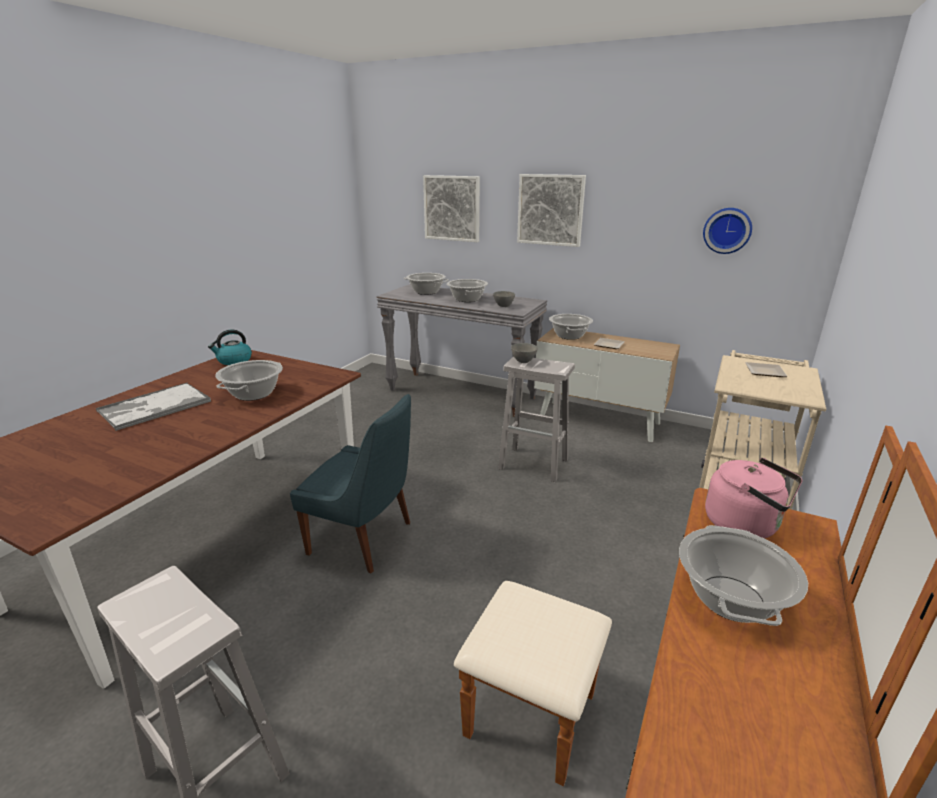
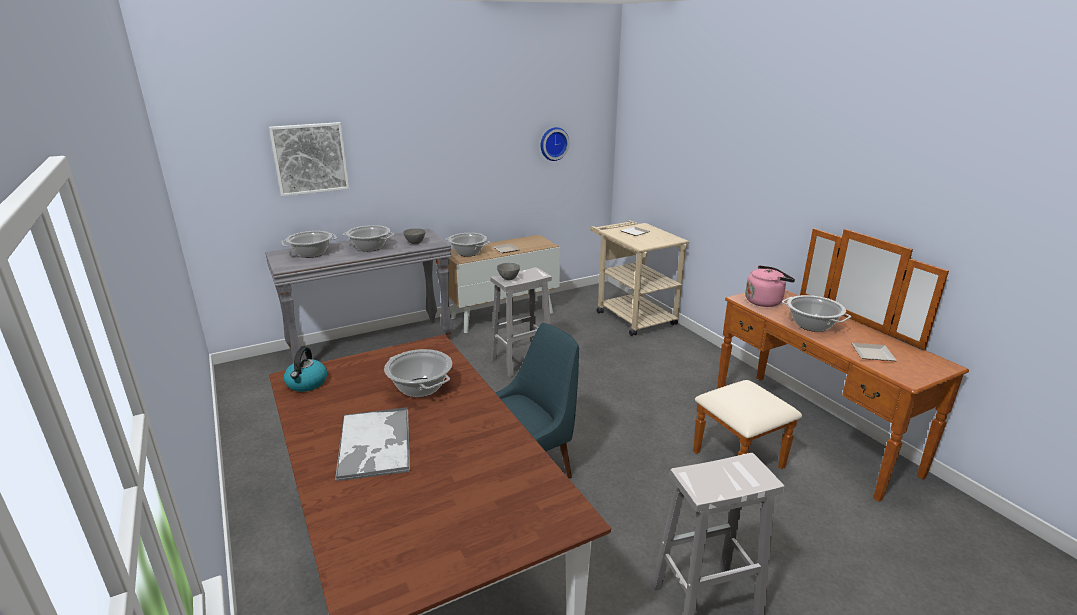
camera: 55 degrees left, 0 degrees up
(550, 210) = (419, 146): picture -> none
(723, 719) = (873, 354): none -> plate

